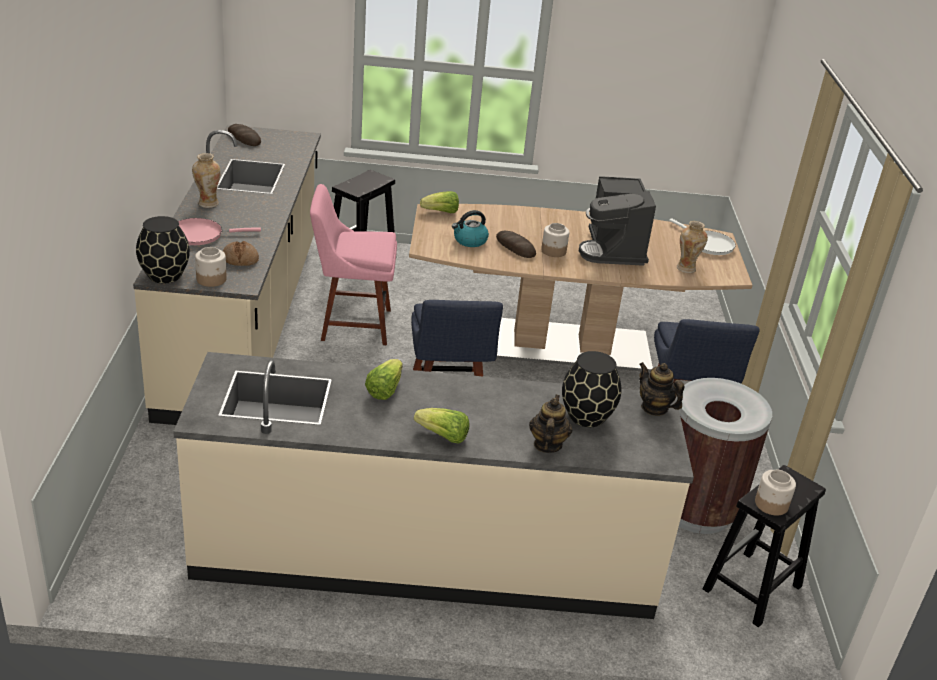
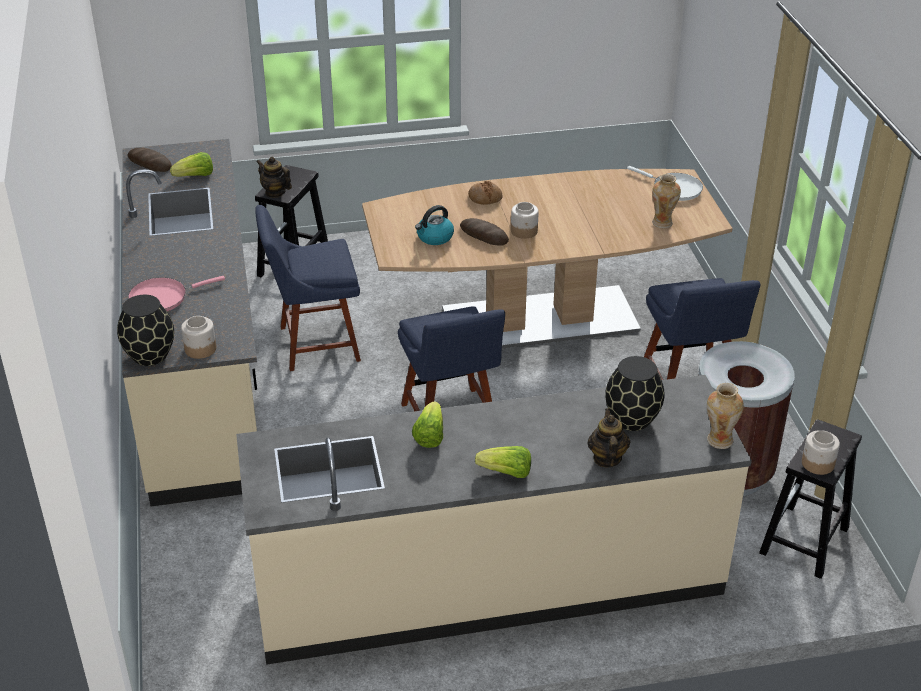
camera: 10 degrees left, 5 degrees up
(207, 203) = (151, 256): vase -> vase (719, 440)
(240, 259) = (219, 318): bread -> bread (485, 198)
(351, 324) = (314, 344): pink chair -> blue chair
(441, 212) = (391, 208): lettuce -> lettuce (195, 176)
(613, 250) = (583, 216): coffee machine -> none
(654, 408) = (691, 395): teapot -> teapot (275, 192)

